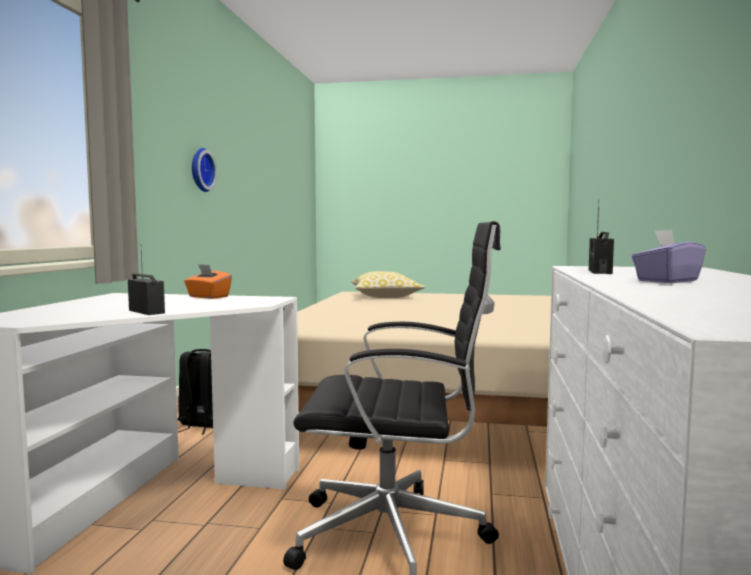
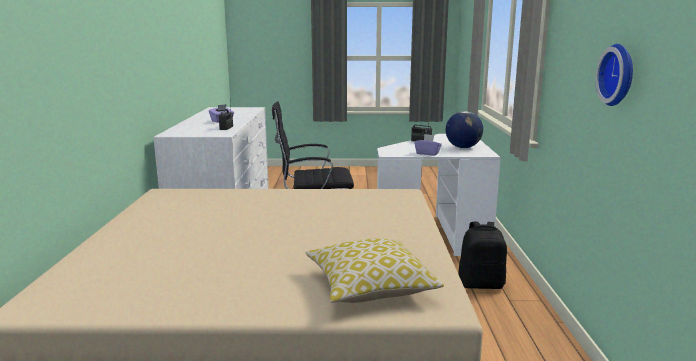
camera: 170 degrees right, 10 degrees up
(113, 301) = (463, 147): none -> globe
(208, 297) = (427, 153): orange tissue box -> purple tissue box

